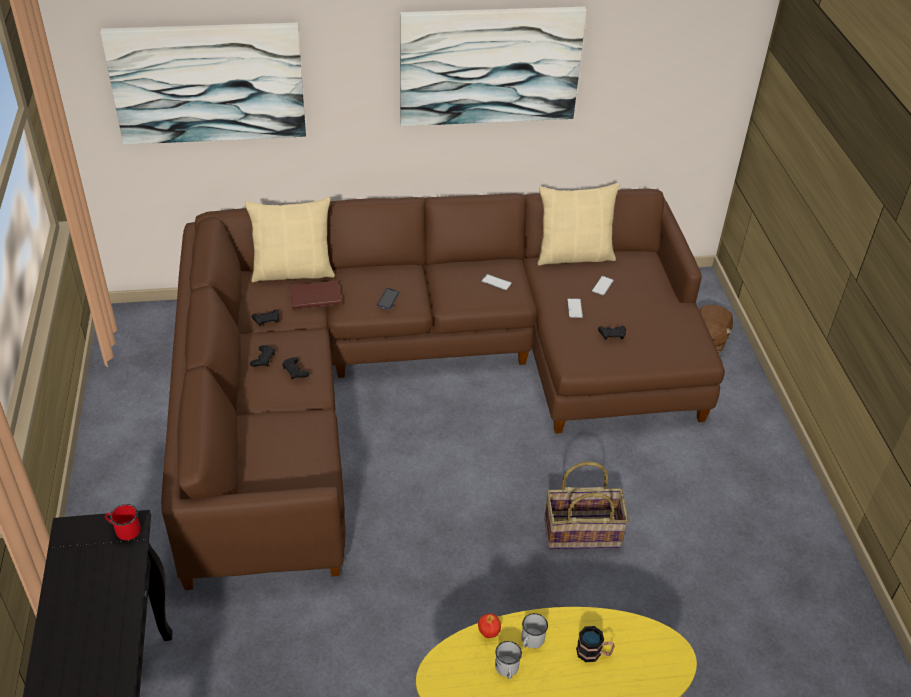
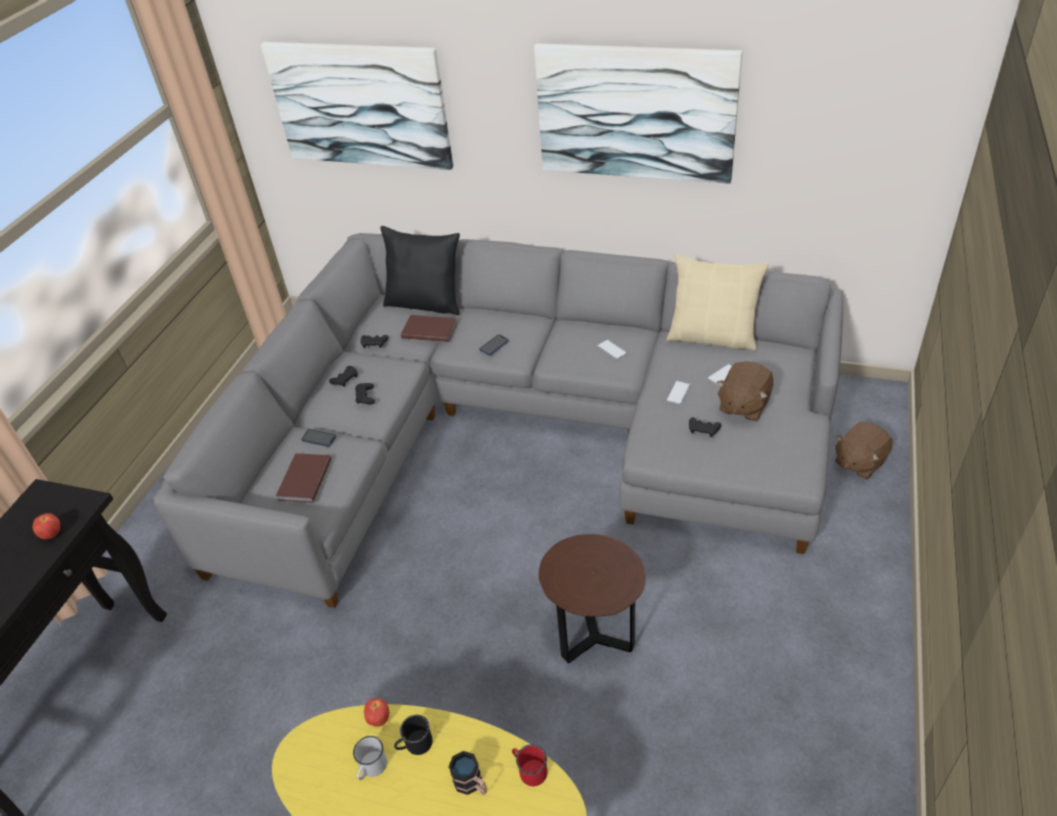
camera: 30 degrees right, 0 degrees up
(119, 561) = (52, 534): none -> apple
(124, 530) = (77, 506): red mug -> red mug (529, 770)
(275, 420) = (319, 439): none -> phone
(287, 460) = (303, 480): none -> brown book
(293, 271) = (426, 303): beige pillow -> black pillow
(417, 376) = (521, 431): brown sofa -> grey sofa
(530, 641) = (415, 745): white mug -> black mug
(582, 532) = (595, 638): basket -> brown side table
(632, 308) = (743, 405): none -> brown plush toy

